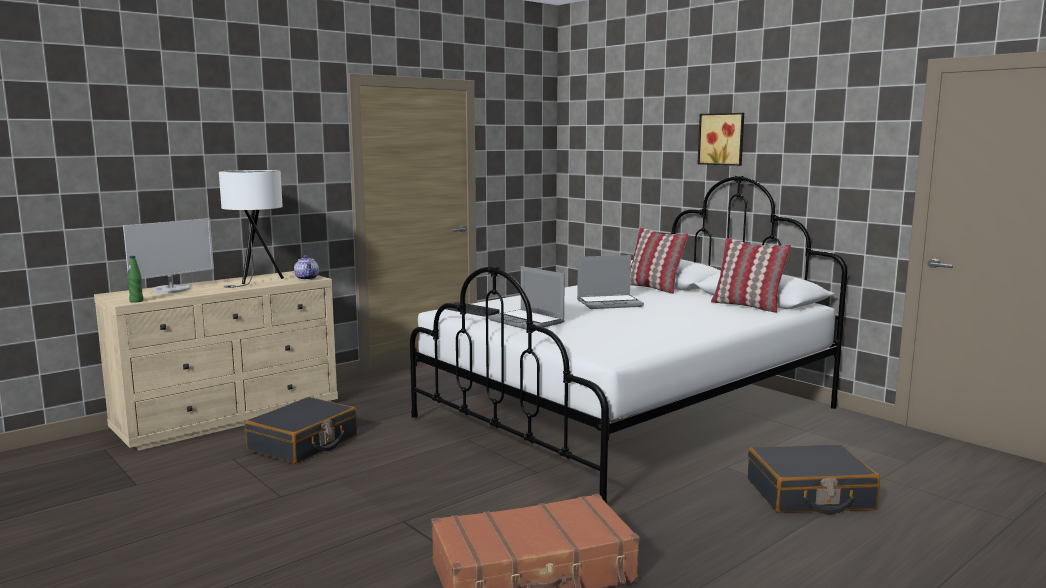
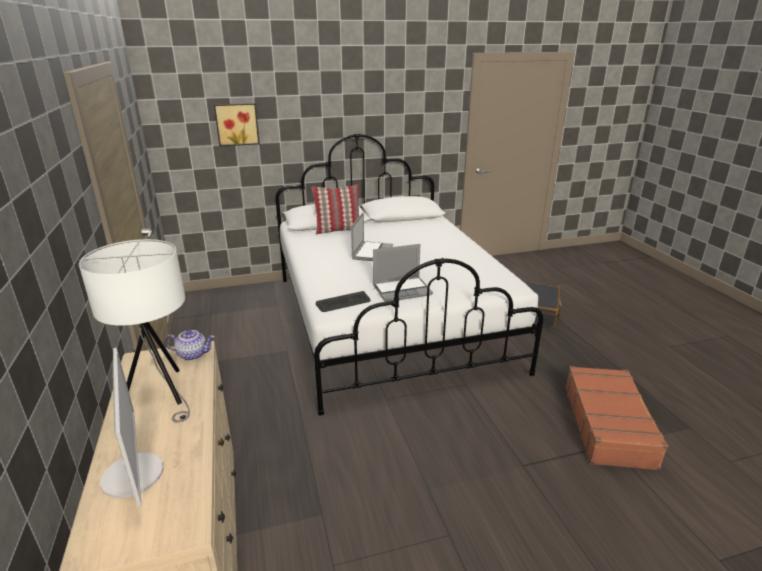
camera: 65 degrees left, 15 degrees up
(136, 301) = (193, 516): green bottle -> none
(304, 444) = (329, 499): black suitcase -> none
(722, 139) = (337, 106): picture -> picture (237, 124)
(747, 306) = (418, 223): pillow -> none

